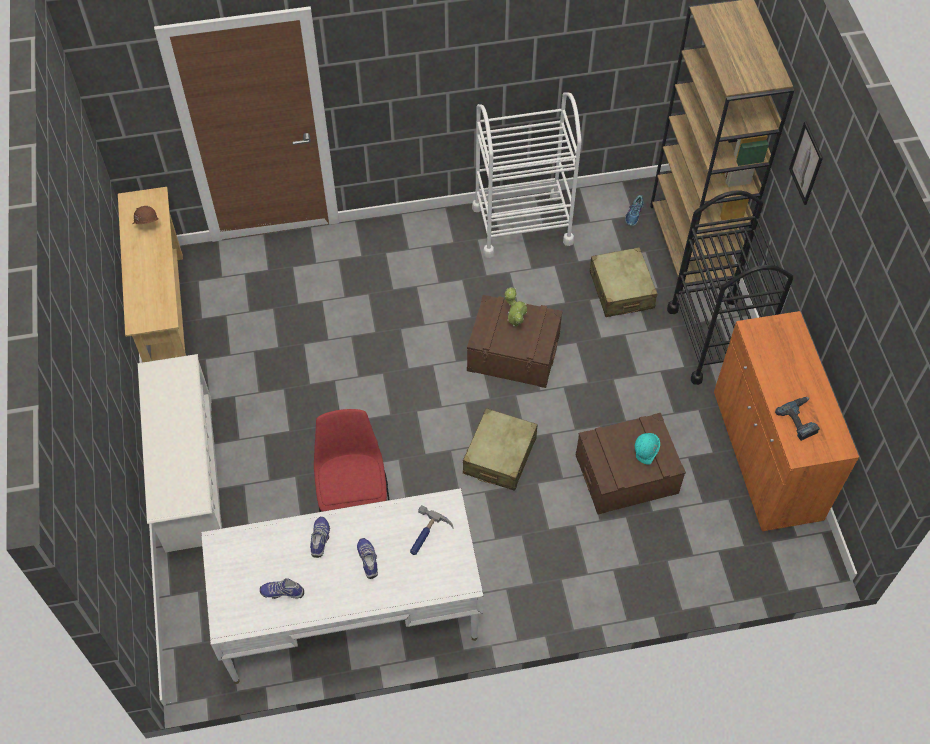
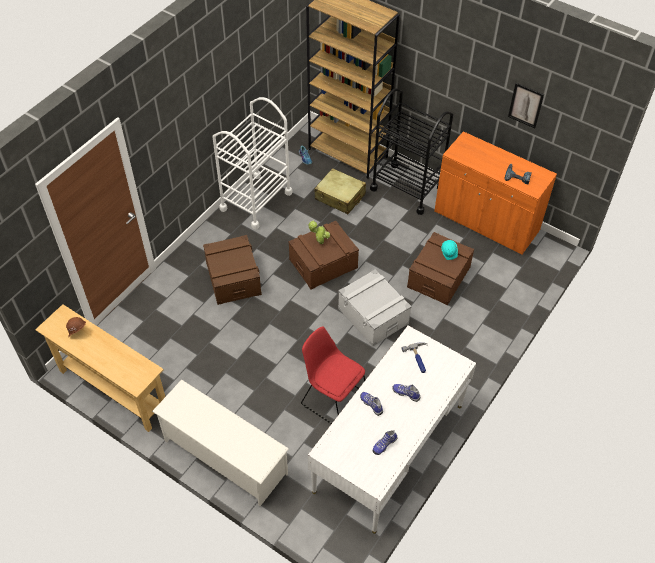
camera: 45 degrees left, 5 degrees down
(402, 294) = (233, 278): none -> brown storage box
(499, 456) = (373, 316): beige suitcase -> grey storage box
(806, 163) = (428, 48): picture -> picture (525, 105)

